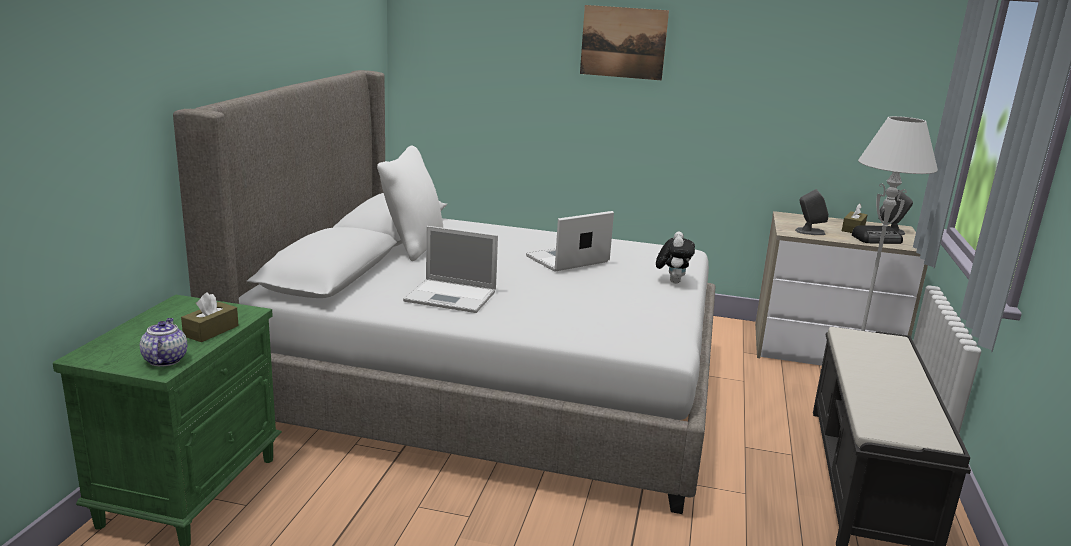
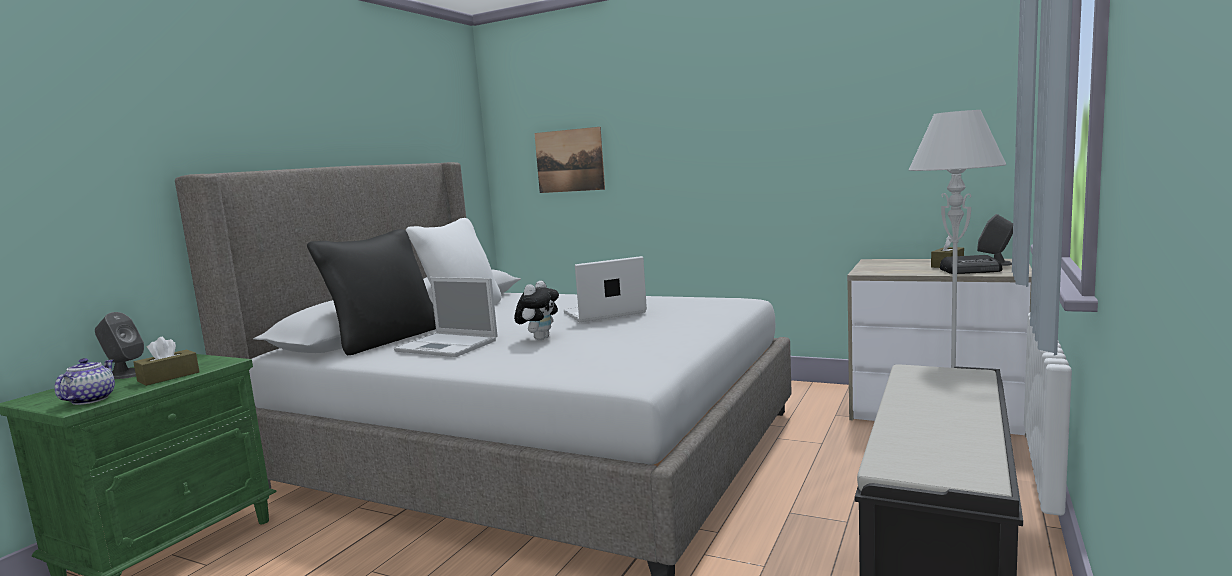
camera: 15 degrees right, 10 degrees down
(372, 283) = (385, 340): none -> black pillow
(623, 42) = (685, 107): picture -> picture (569, 160)
(672, 281) = (703, 323): plush toy -> plush toy (540, 338)
(809, 232) = (890, 270): grey speaker -> grey speaker (124, 374)

